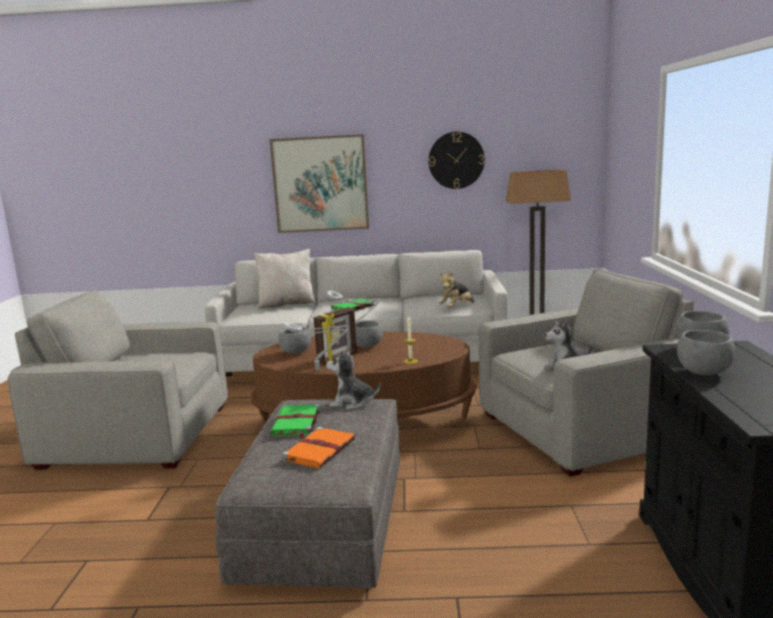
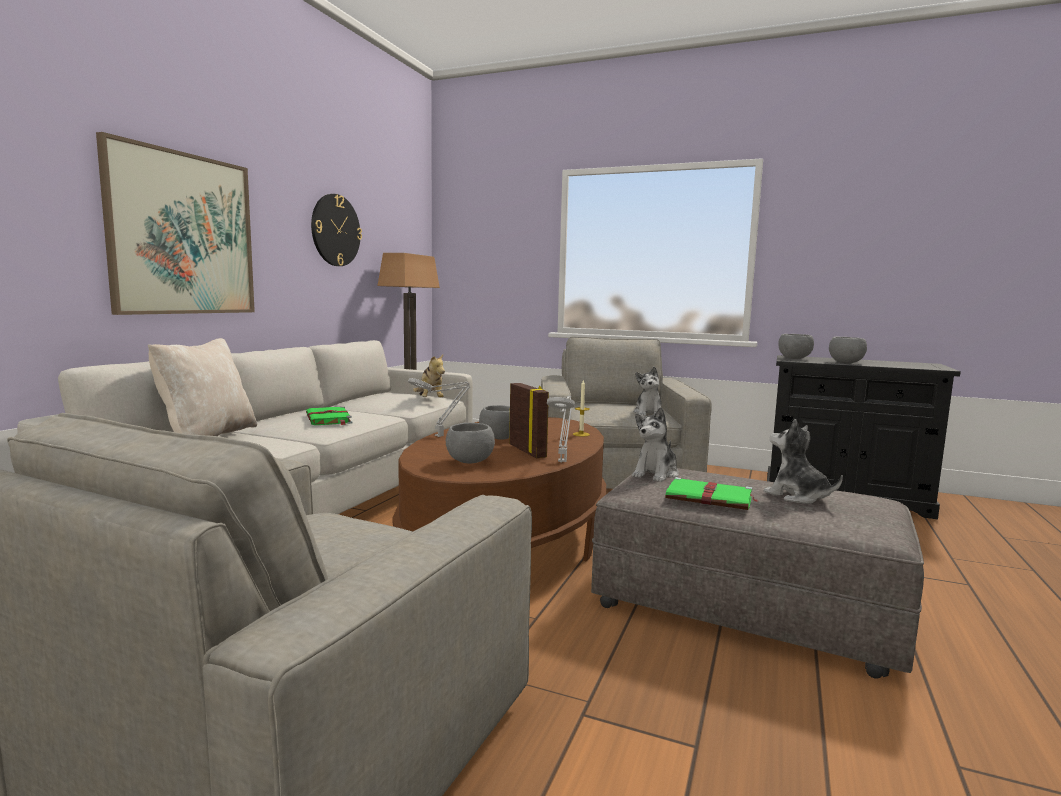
camera: 70 degrees left, 5 degrees down
(320, 450) = (797, 496): orange book -> plush toy

